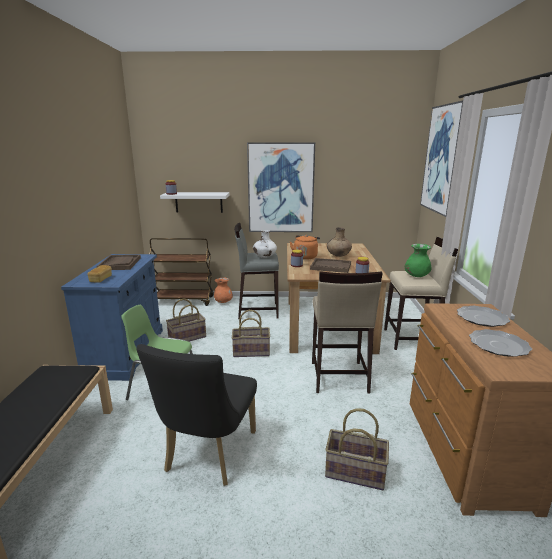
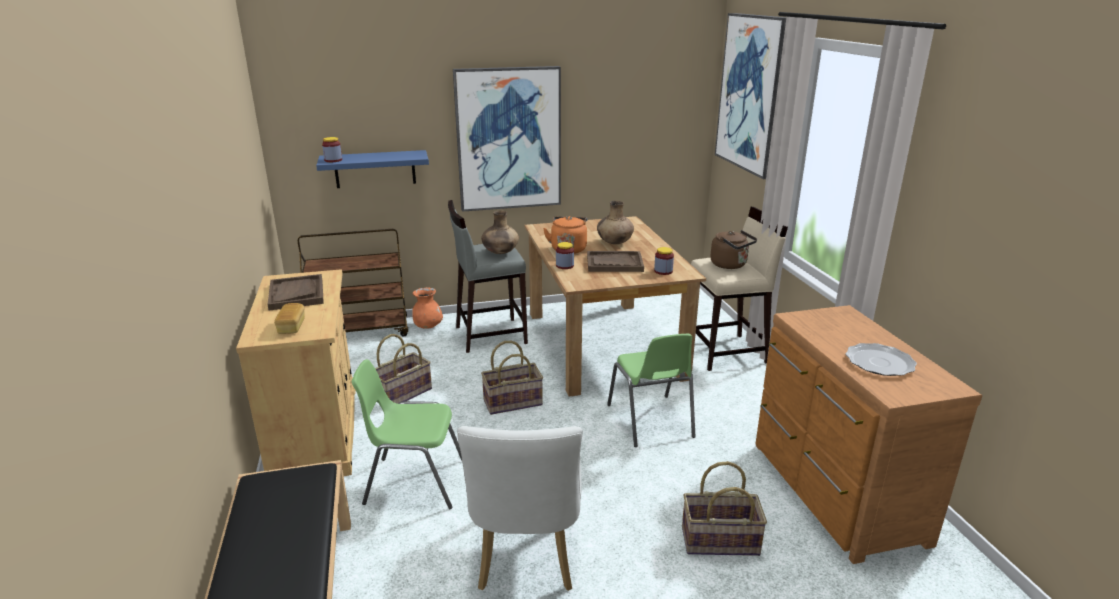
camera: 15 degrees left, 5 degrees up
(126, 352) = (316, 432): blue cabinet -> beige cabinet
(198, 202) = (375, 169): white shelf -> blue shelf
(208, 456) = (526, 558): black chair -> white chair
(264, 257) = (500, 253): white vase -> brown vase
(338, 377) = (650, 421): beige stool -> green chair
(416, 276) = (730, 265): green vase -> brown kettle
(482, 318) = (847, 327): plate -> none

